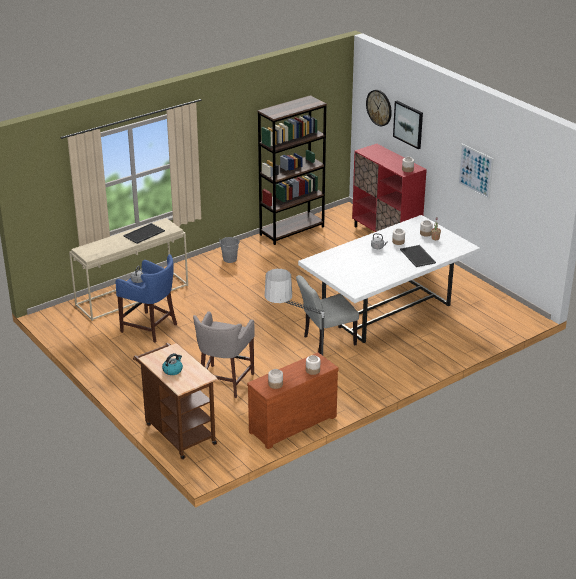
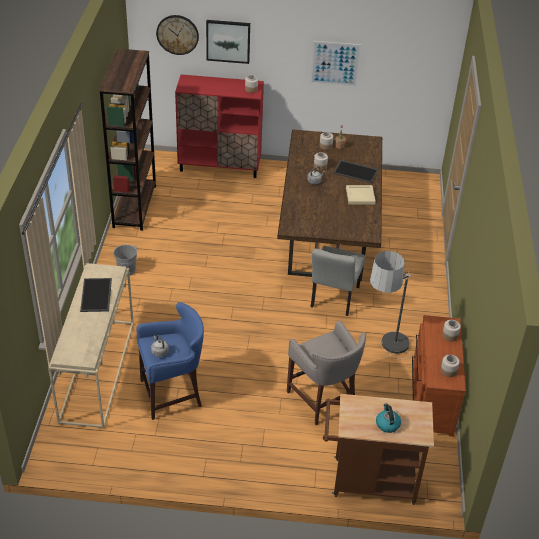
camera: 50 degrees left, 10 degrees up
(387, 309) = (328, 236): white dining table -> brown dining table
(393, 269) = (359, 196): none -> beige tray

